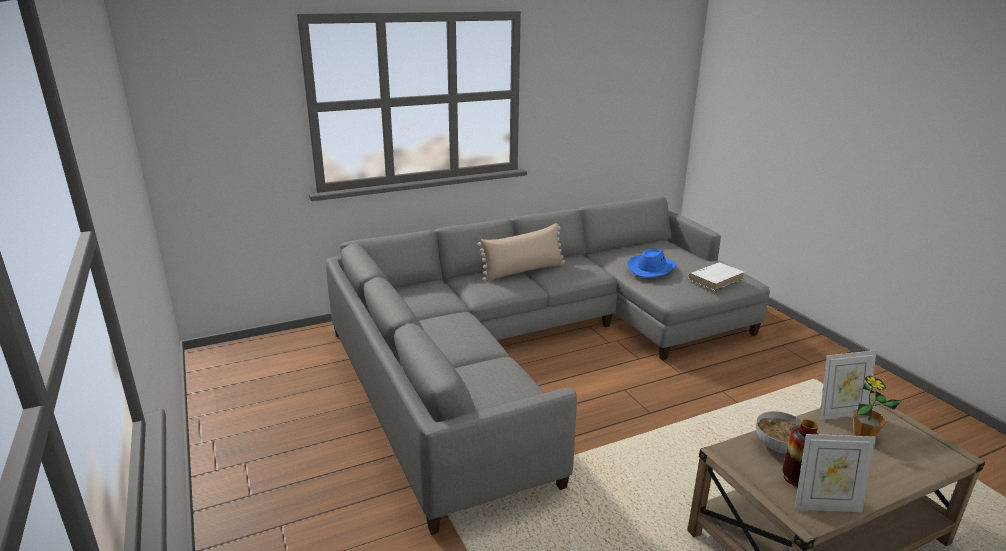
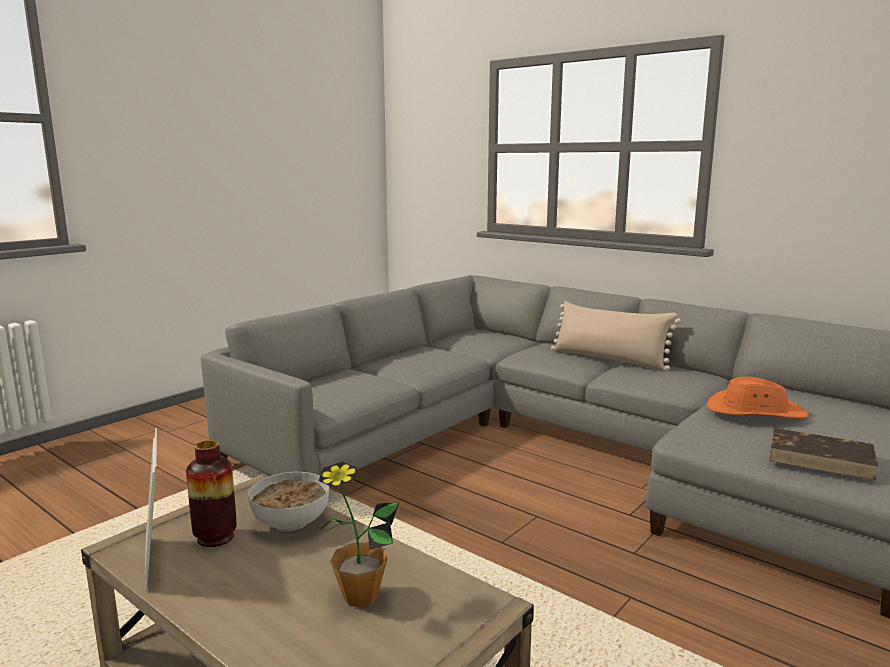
camera: 65 degrees right, 10 degrees down
(652, 268) = (755, 411): blue hat -> orange hat
(716, 278) = (821, 458): white book -> brown book
(840, 413) = (422, 572): picture frame -> none

